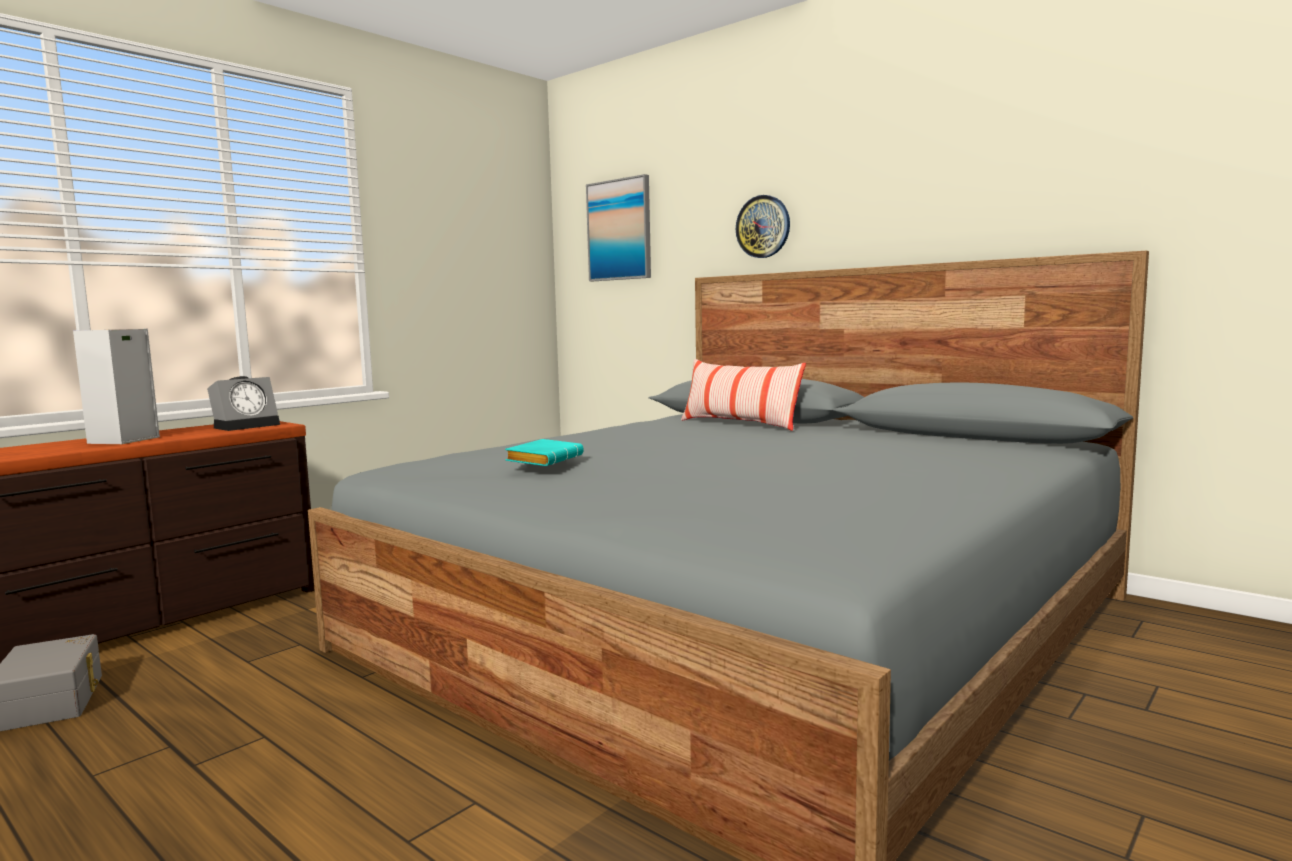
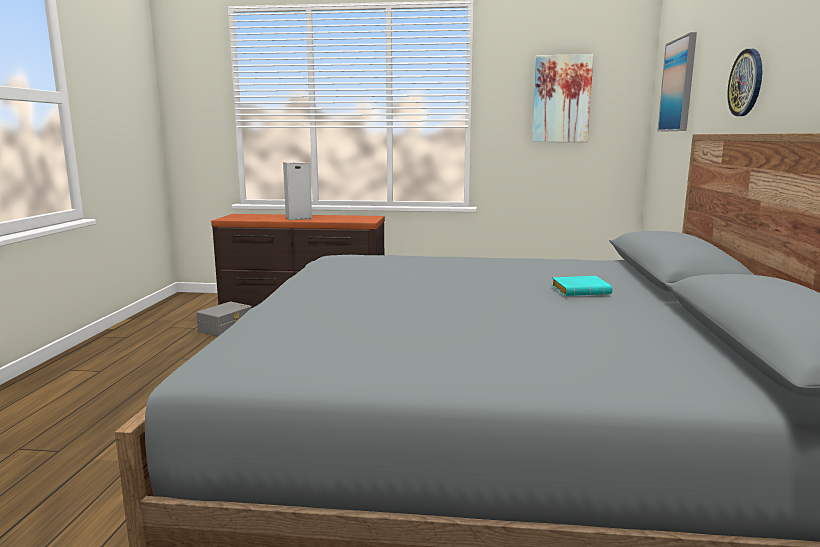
camera: 55 degrees right, 5 degrees up
(247, 426) = (358, 219): alarm clock -> none
(469, 240) = (561, 99): none -> picture
(544, 459) = (365, 269): turquoise book -> turquoise book (581, 291)
(739, 424) = (620, 278): pillow -> none

